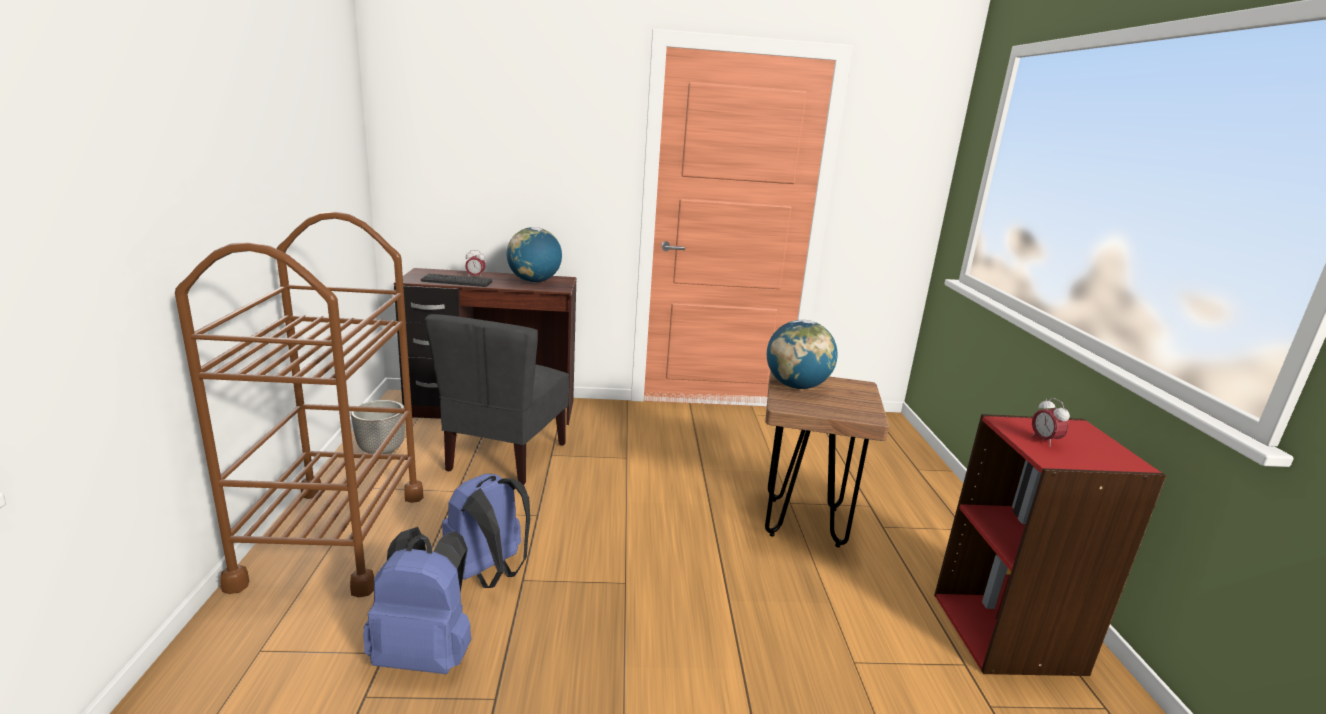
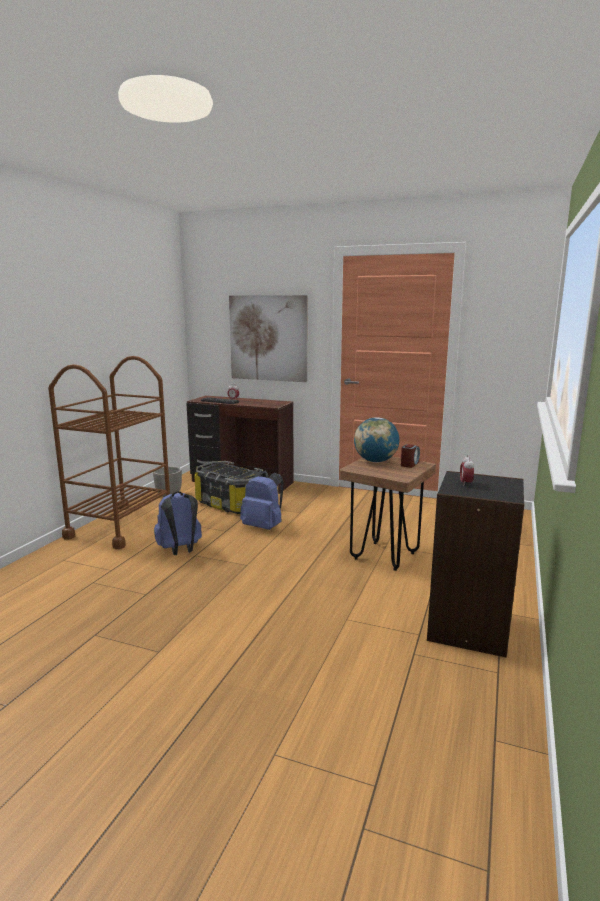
camera: 25 degrees right, 5 degrees down
(426, 654) = (128, 573): blue backpack -> blue backpack (264, 527)
(505, 457) = (230, 504): grey chair -> storage box
(532, 173) = (268, 338): none -> picture
(534, 281) = (264, 402): globe -> none
(846, 387) = (409, 464): none -> alarm clock
(1008, 633) = (470, 628): red bookcase -> black bookcase

